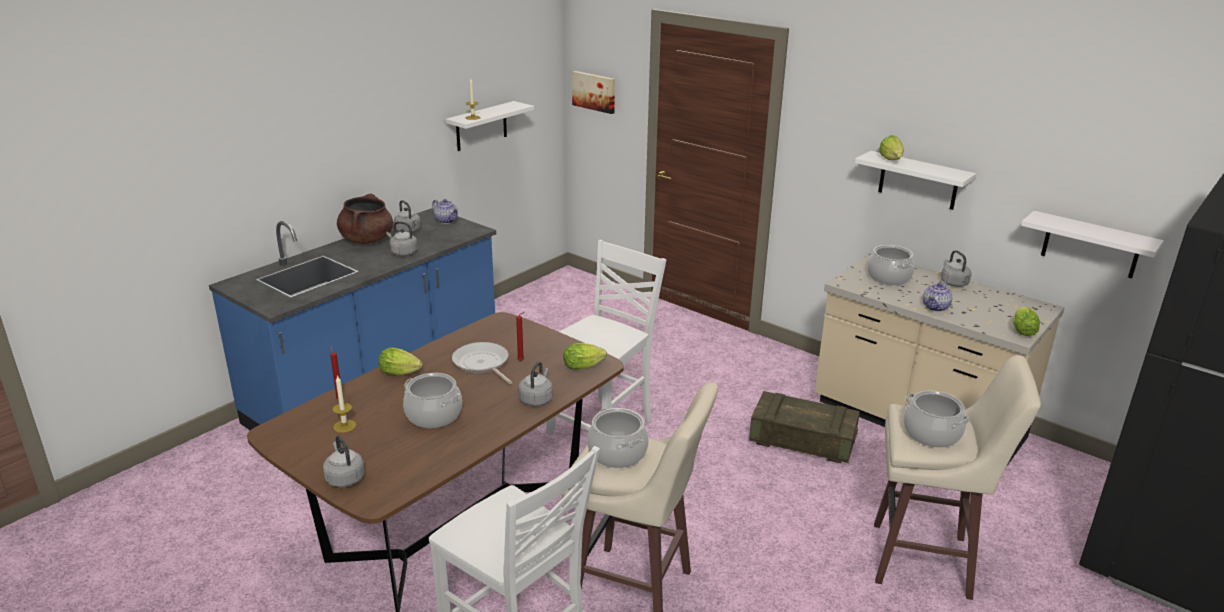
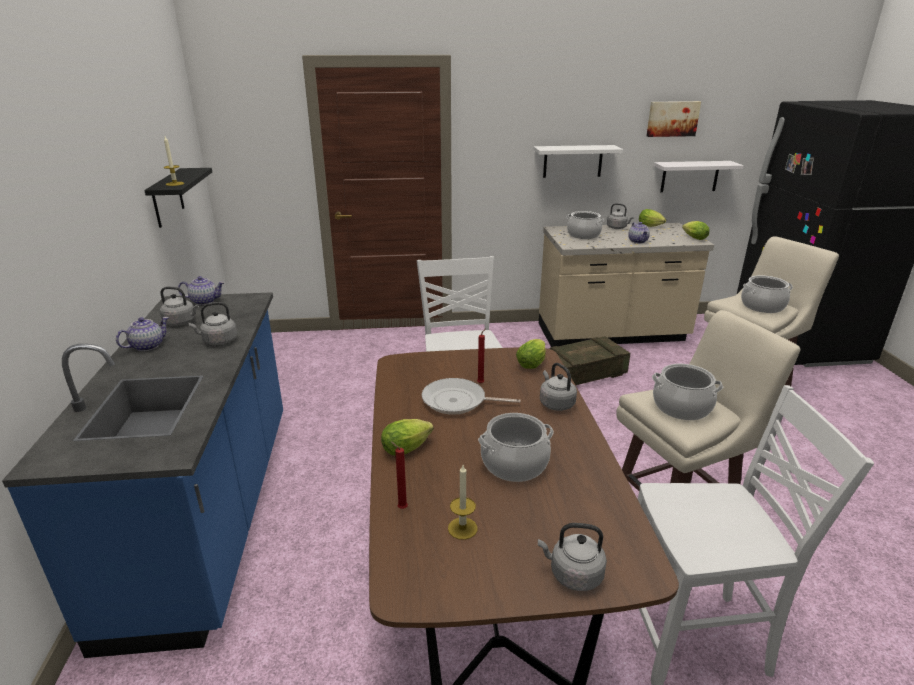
camera: 45 degrees left, 0 degrees up
(367, 240) = (147, 346): brown cooking pot -> teapot
(481, 126) = (167, 198): white shelf -> black shelf
(594, 91) = (242, 151): picture -> picture (672, 118)
(891, 160) = (561, 147): lettuce -> lettuce (651, 226)

